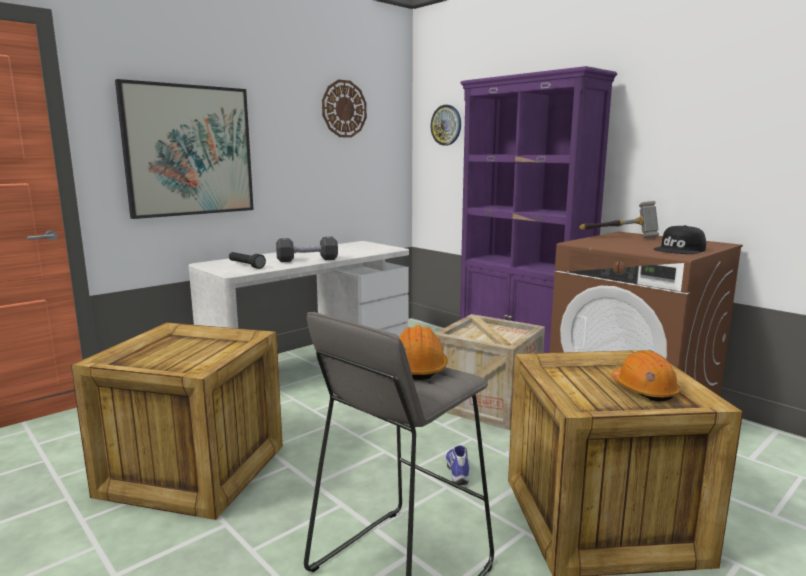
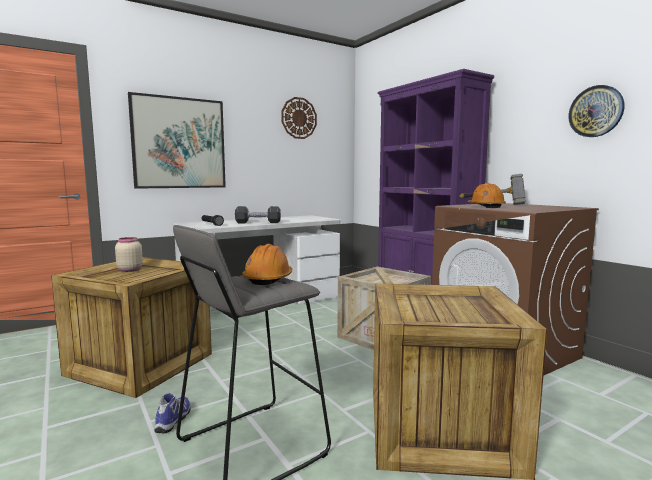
camera: 10 degrees right, 5 degrees down
(170, 346) = (129, 270): none -> beige jar
(446, 125) = (376, 129): wall clock -> wall clock (596, 111)
(458, 472) = (335, 382): shoe -> shoe (174, 420)
(644, 390) = (470, 312): orange hard hat -> orange hard hat (486, 207)
(680, 250) = (535, 209): black cap -> none

